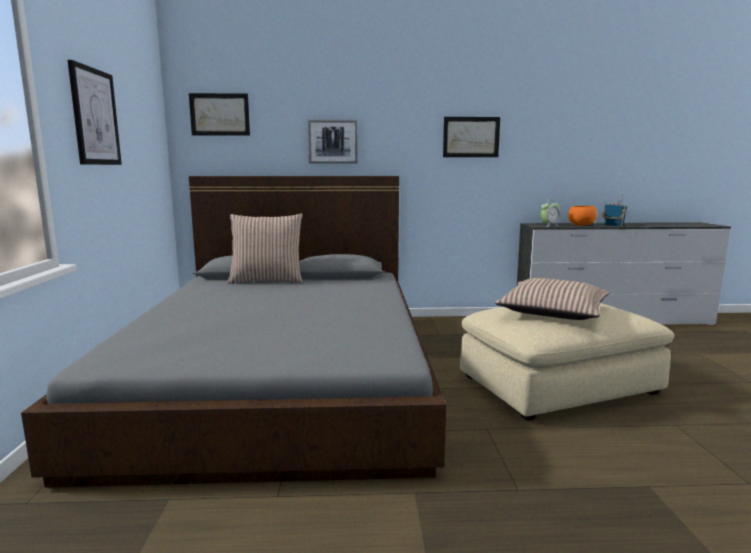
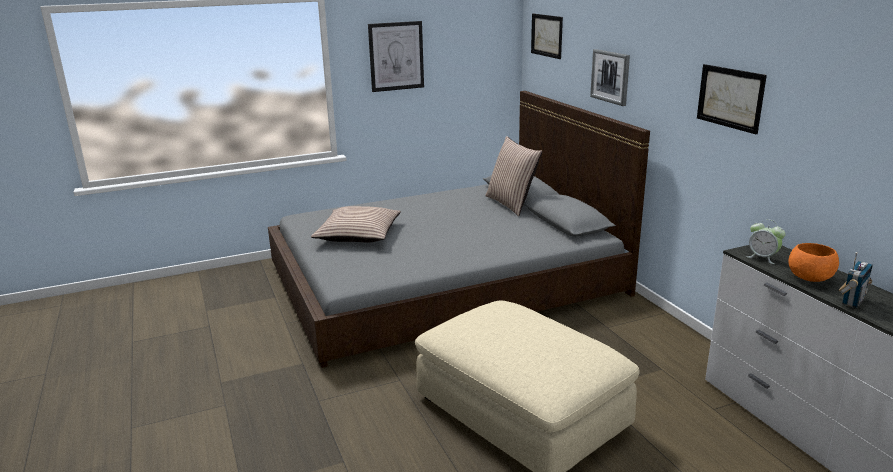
camera: 70 degrees right, 10 degrees up
(553, 312) = (510, 331): pillow -> pillow (358, 234)

